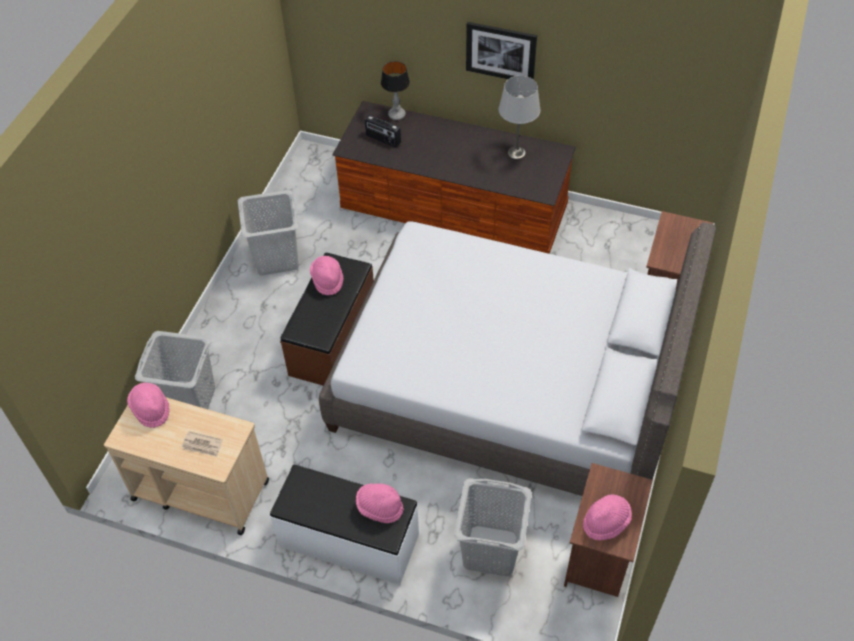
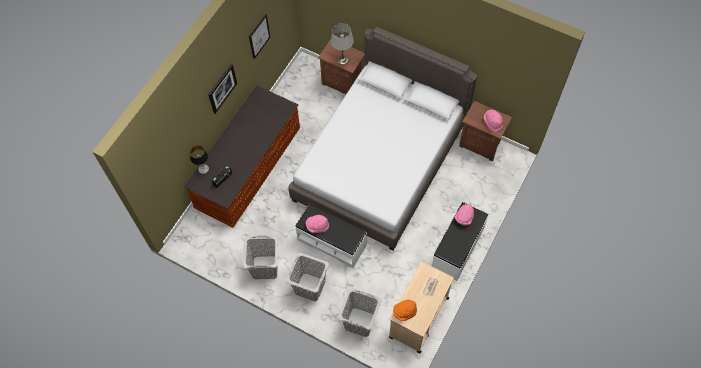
camera: 80 degrees left, 10 degrees up
(151, 409) = (404, 312): pink hat -> orange hat
(334, 338) = (332, 242): brown bench -> white bench
(490, 551) = (471, 187): grey laundry basket -> grey laundry basket (310, 287)
(516, 152) = (253, 114): grey table lamp -> grey table lamp (342, 60)
(621, 72) = (259, 36): none -> picture

